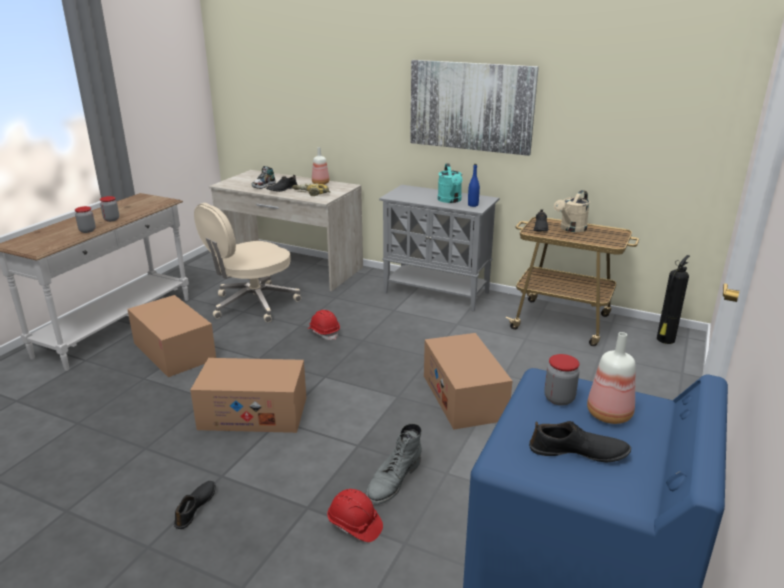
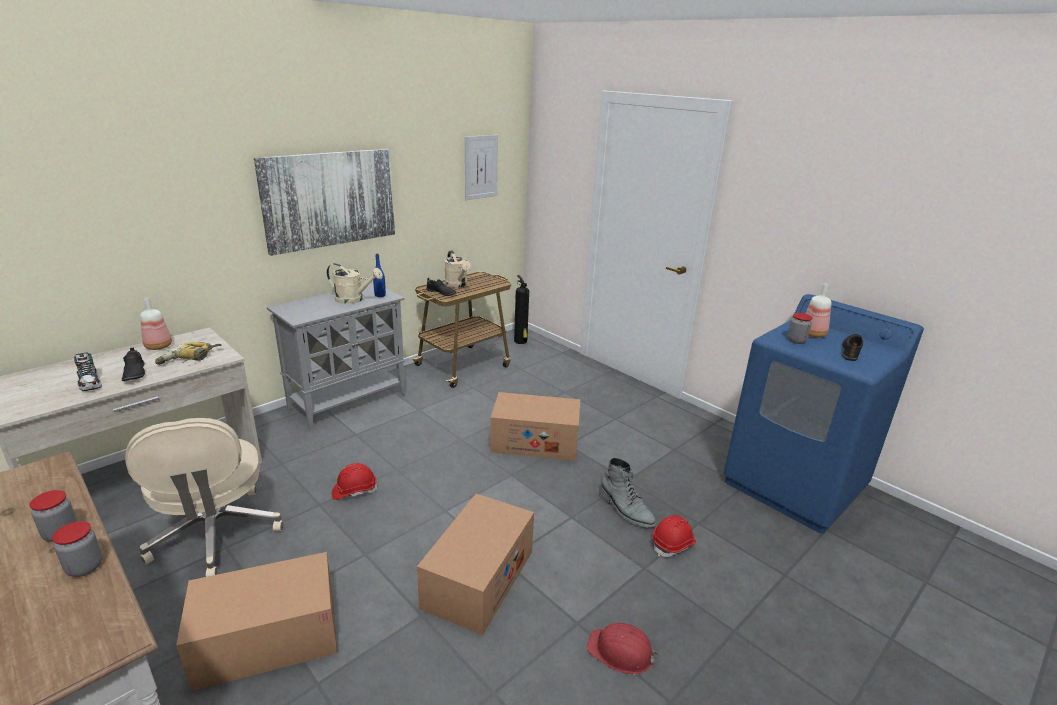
camera: 70 degrees left, 0 degrees up
(196, 507) = (621, 652): black shoe -> red hard hat
(450, 200) = (354, 300): turquoise watering can -> beige watering can
(667, 104) = (481, 167): none -> picture

